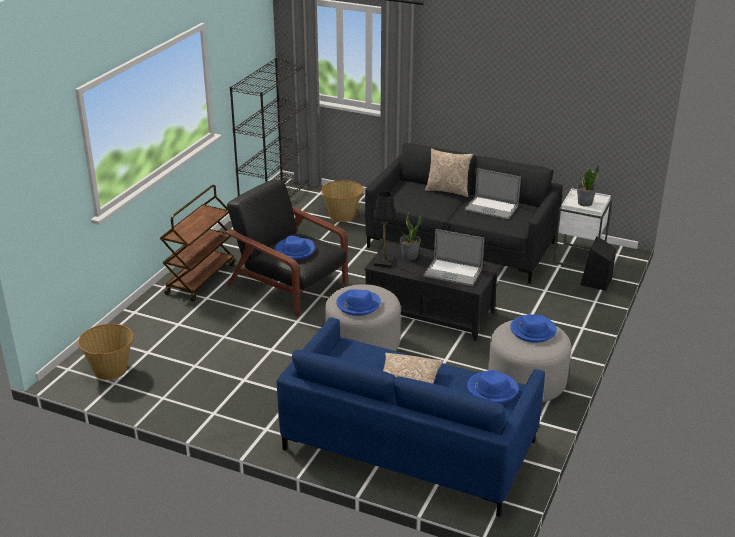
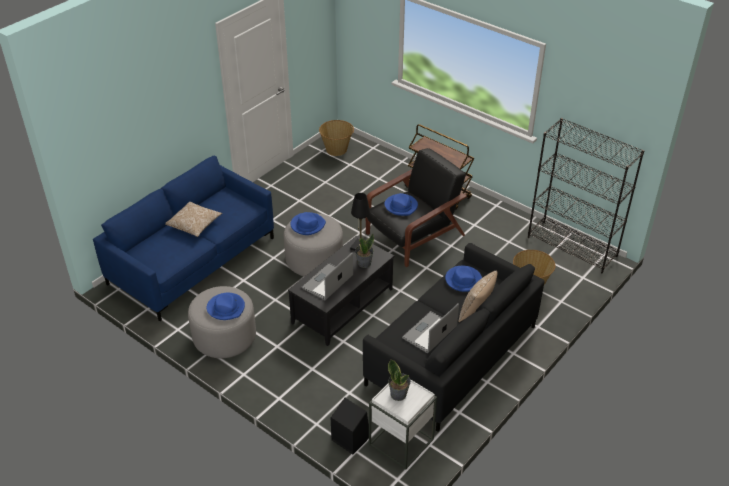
camera: 105 degrees right, 10 degrees up
(492, 389) = (162, 259): blue hat -> blue hat (463, 280)

